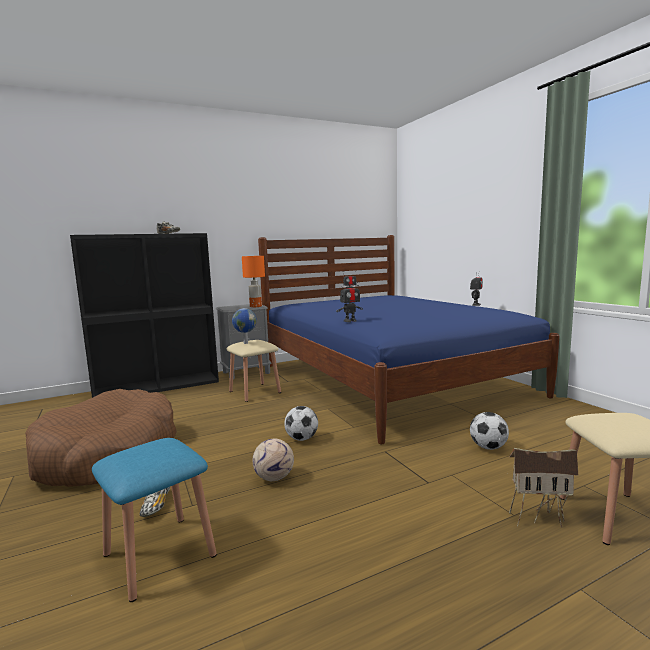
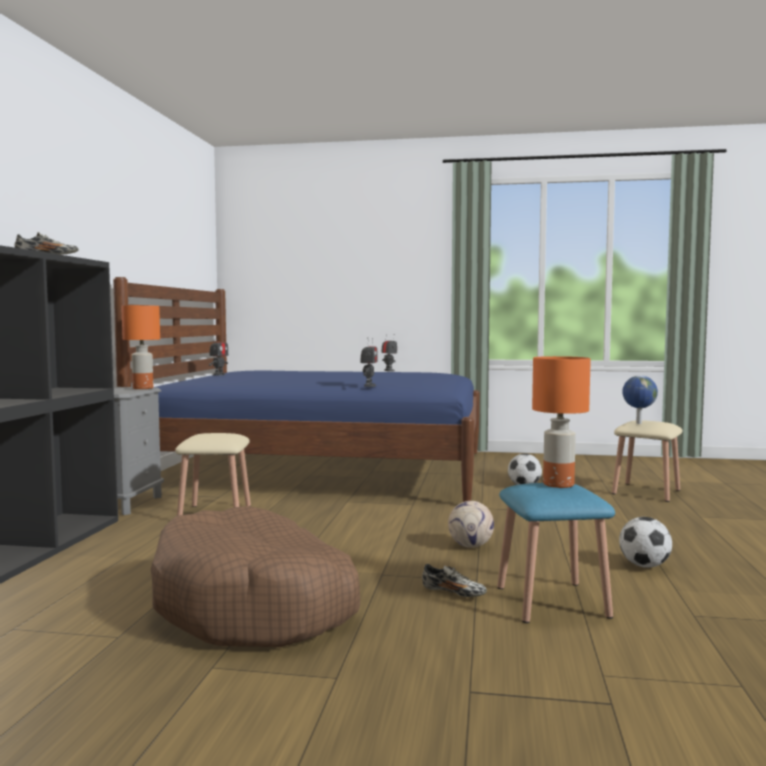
camera: 55 degrees left, 5 degrees down
(160, 452) = (559, 485): none -> orange table lamp
(245, 343) = (213, 436): globe -> globe (638, 423)
(302, 439) = (403, 523): football -> football (644, 566)
(538, 517) = (628, 503): toy house -> none

